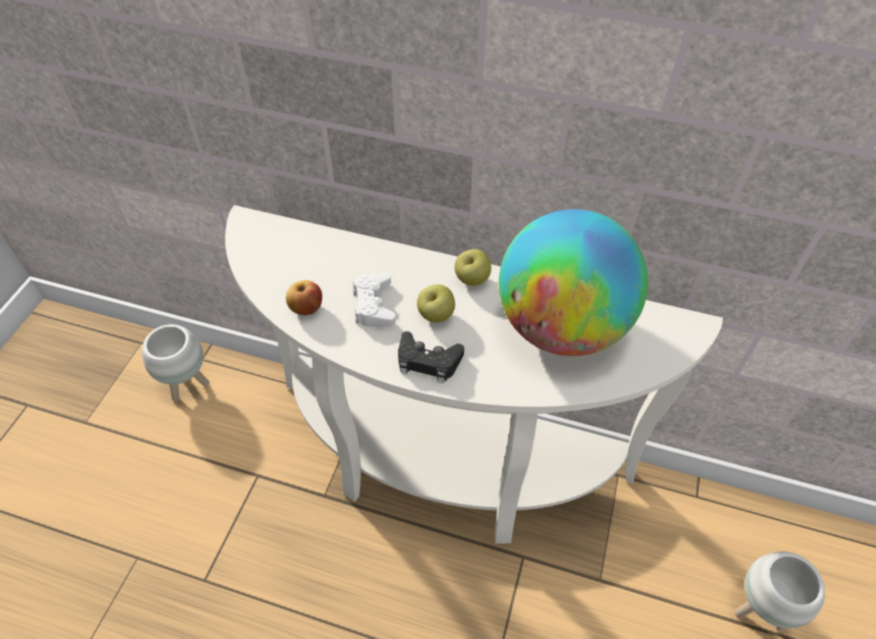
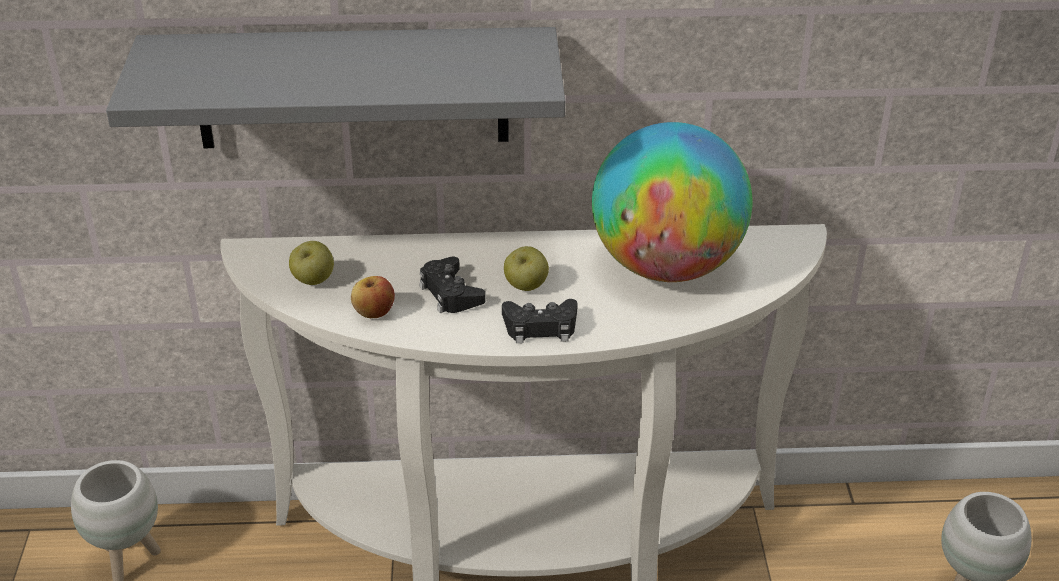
camera: 20 degrees left, 15 degrees down
(326, 114) = (352, 88): none -> grey shelf
(374, 305) = (450, 293): white game controller -> black game controller
(472, 280) = (548, 248): apple -> apple (313, 281)

